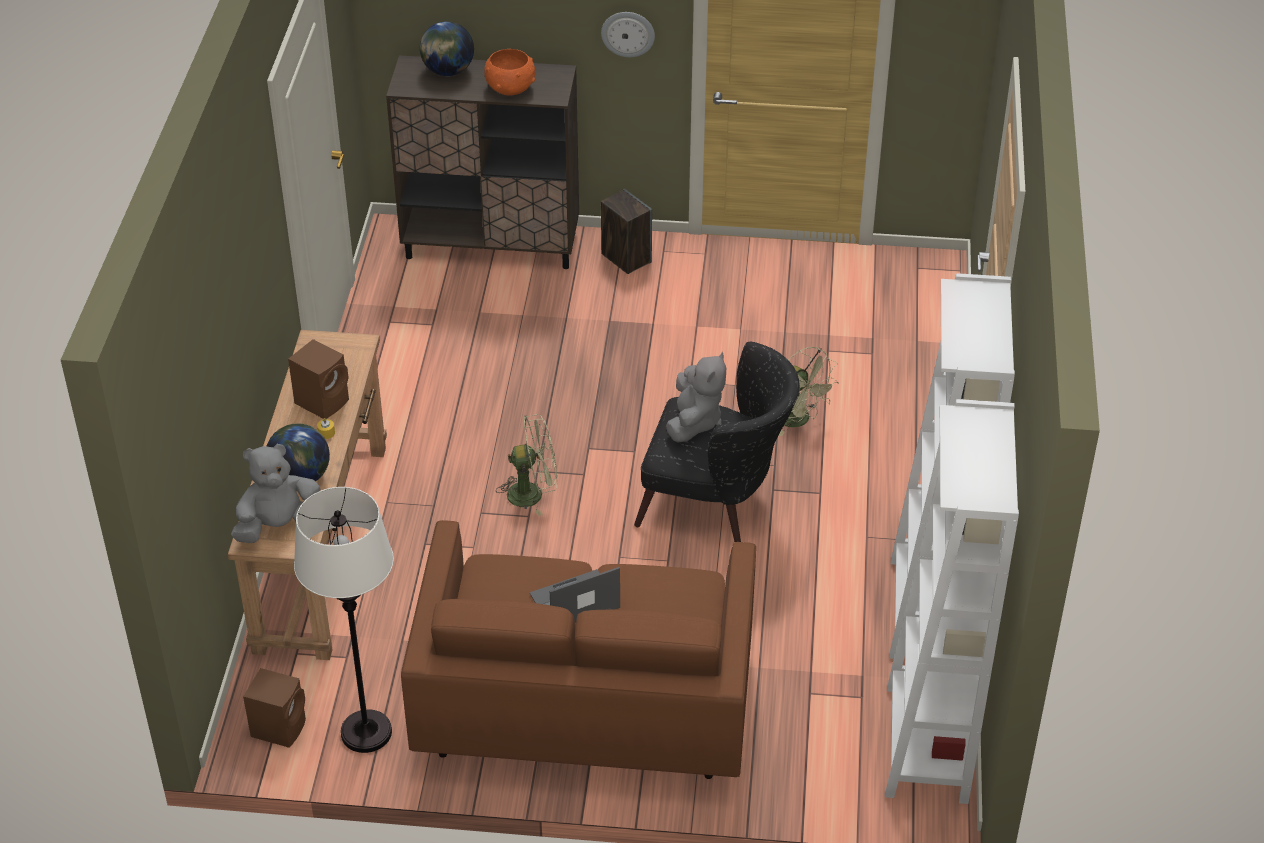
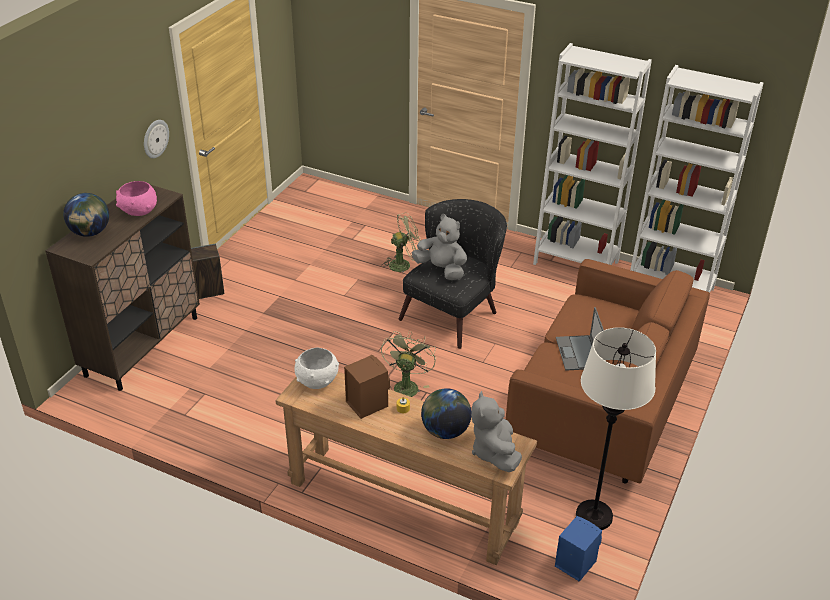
camera: 70 degrees left, 5 degrees down
(280, 727) = (574, 562): brown speaker -> blue speaker
(346, 351) = (317, 380): none -> white bowl
(510, 88) = (139, 211): orange bowl -> pink bowl

